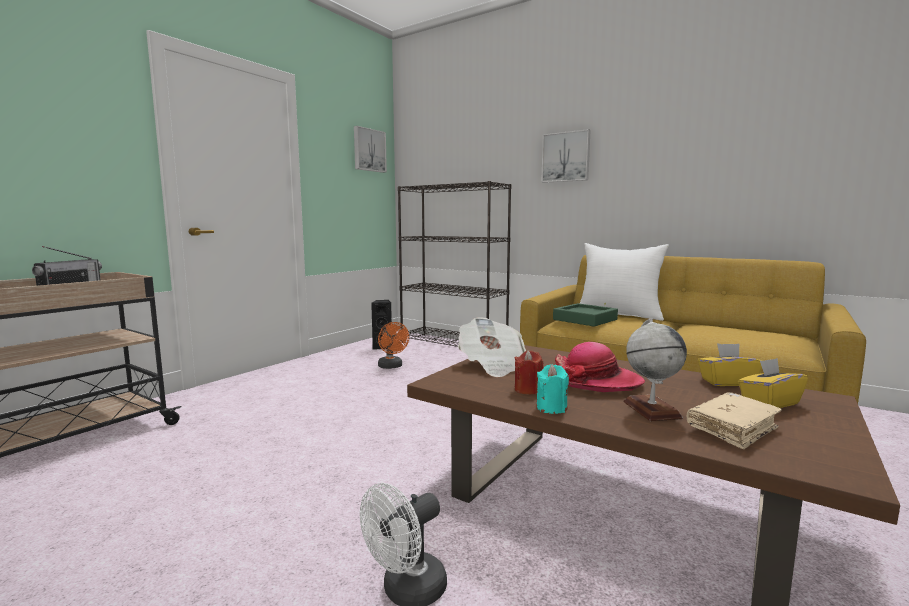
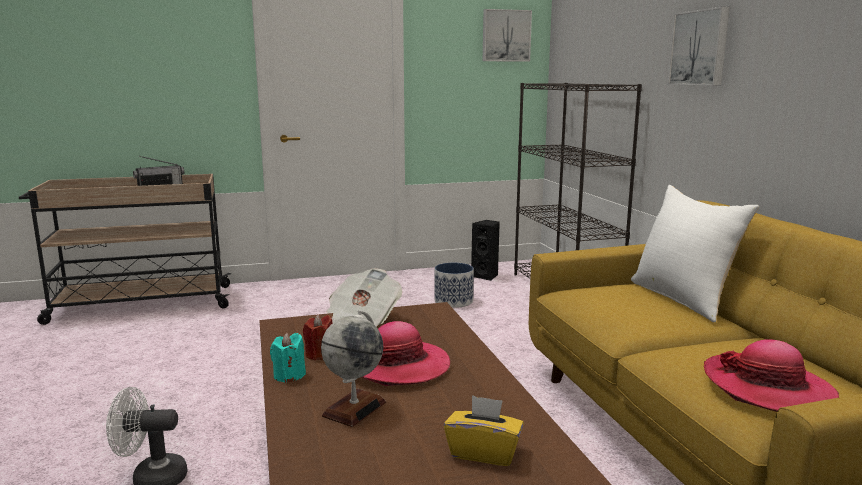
camera: 40 degrees right, 5 degrees up
(392, 366) = (454, 301): orange fan -> planter
(585, 319) = (600, 295): green tray -> none
(727, 382) = (520, 417): yellow tissue box -> none
(732, 429) = (360, 453): beige book -> none
(762, 338) = (767, 388): none -> hat

